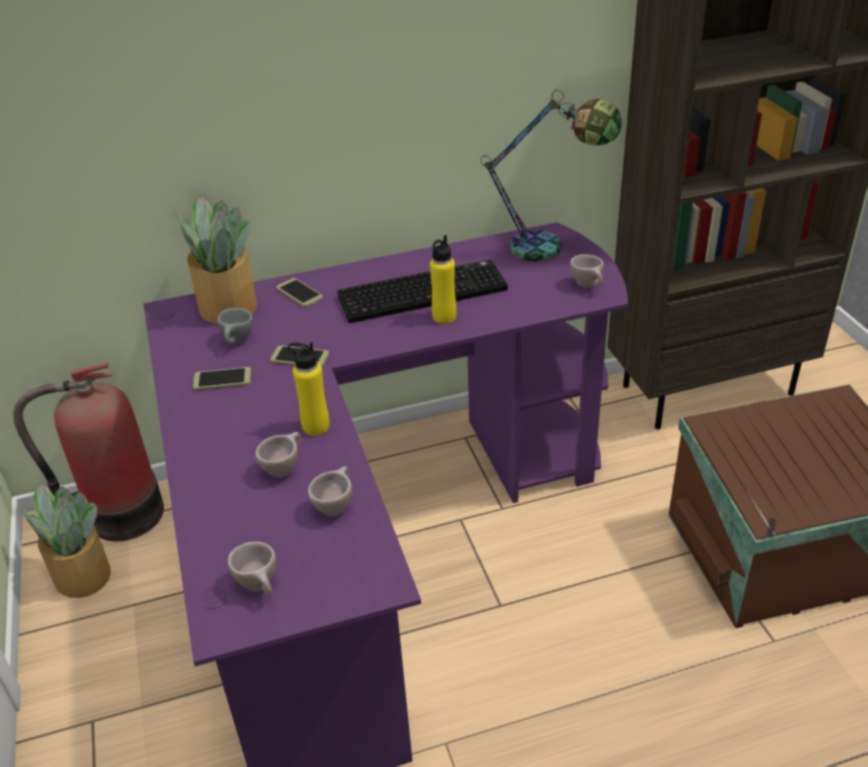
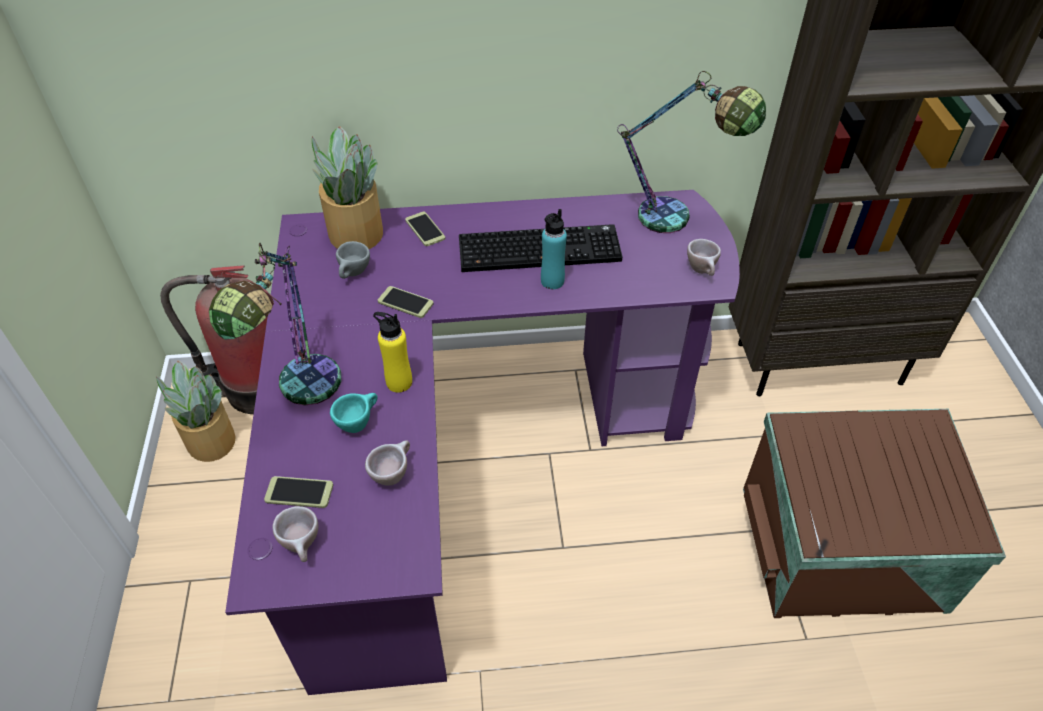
camera: 10 degrees right, 10 degrees up
(214, 455) = (301, 395): none -> table lamp
(222, 379) = (329, 313): phone -> phone (299, 492)
(284, 468) = (358, 423): beige cup -> turquoise cup
(444, 317) = (552, 281): yellow bottle -> turquoise bottle

